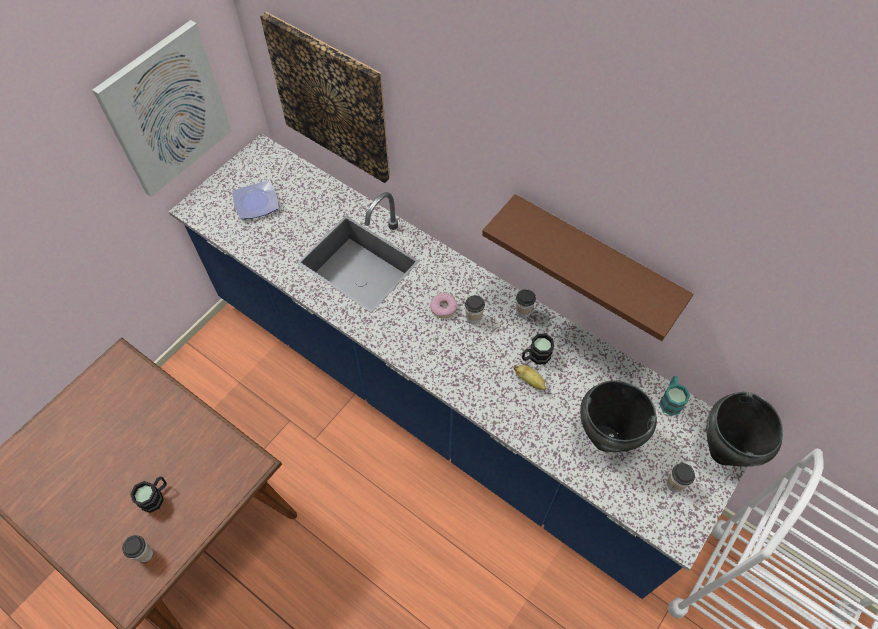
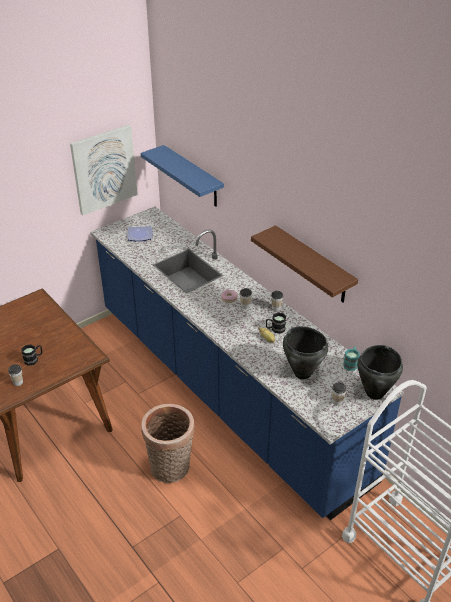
camera: 15 degrees right, 20 degrees down
(331, 99) = (193, 177): picture -> blue shelf
(403, 561) = (171, 469): none -> basket

